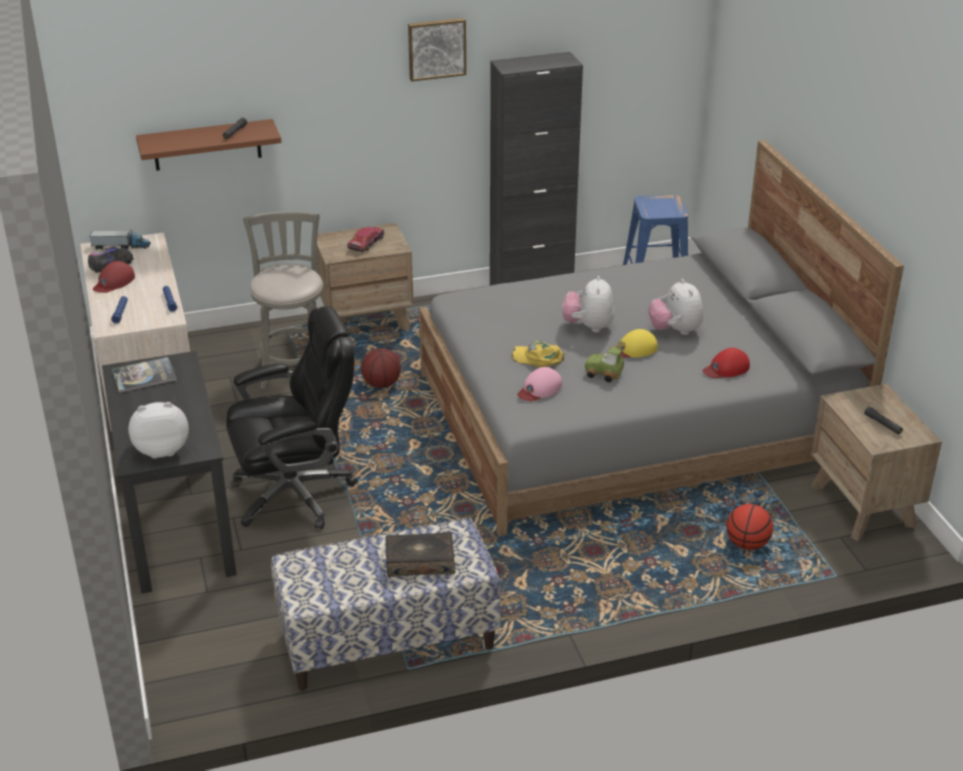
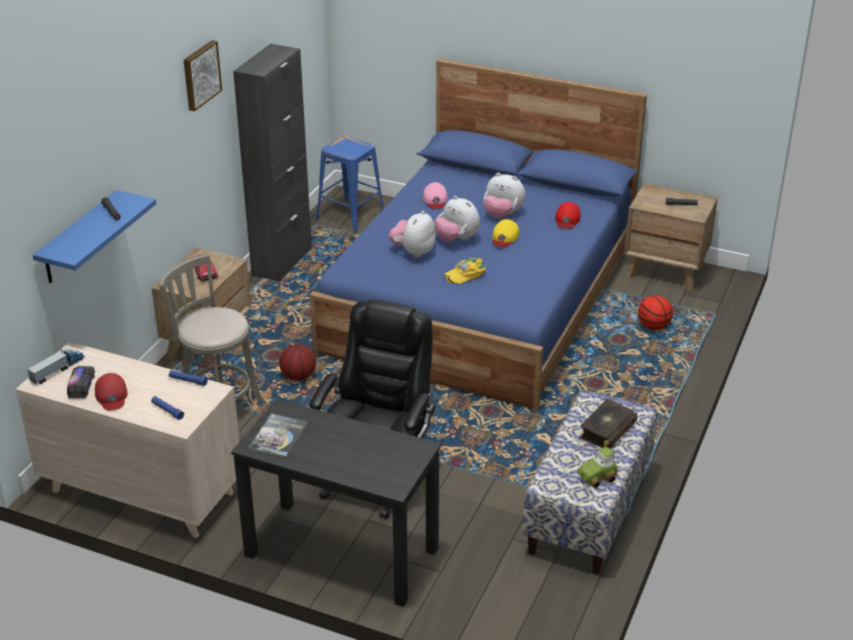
camera: 50 degrees left, 0 degrees up
(162, 449) = (394, 467): plush toy -> plush toy (413, 252)
(207, 145) = (79, 238): brown shelf -> blue shelf
(539, 389) = (502, 290): pink cap -> pink cap (435, 199)
(604, 373) = (516, 260): toy car -> toy car (597, 477)
(635, 418) = (482, 299): grey bed -> blue bed

